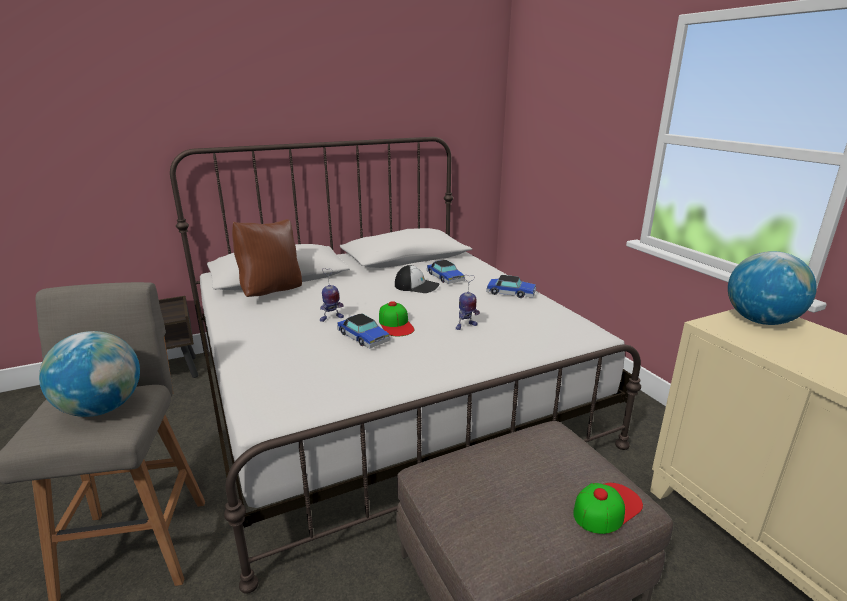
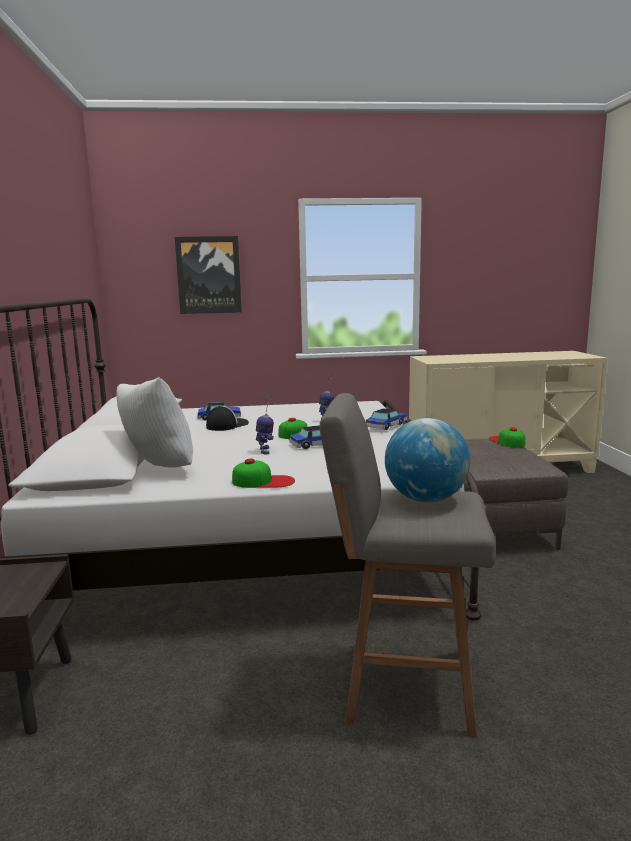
camera: 70 degrees left, 10 degrees down
(237, 334) = (263, 481): none -> cap
(271, 292) = (157, 469): brown pillow -> white pillow
(511, 293) = (279, 407): toy car -> toy car (386, 425)
(572, 121) = (209, 275): none -> picture
(760, 321) = (432, 358): globe -> none

